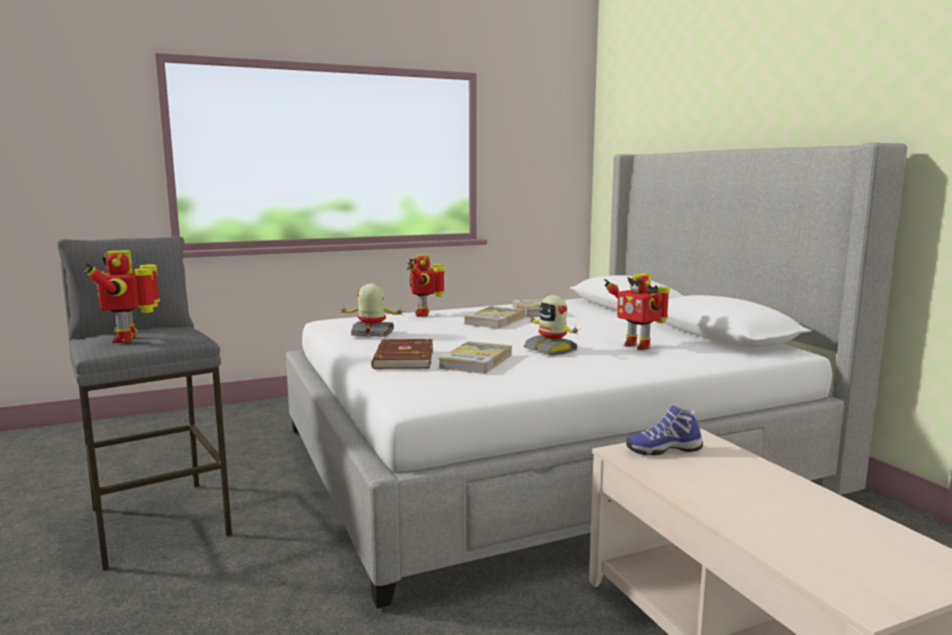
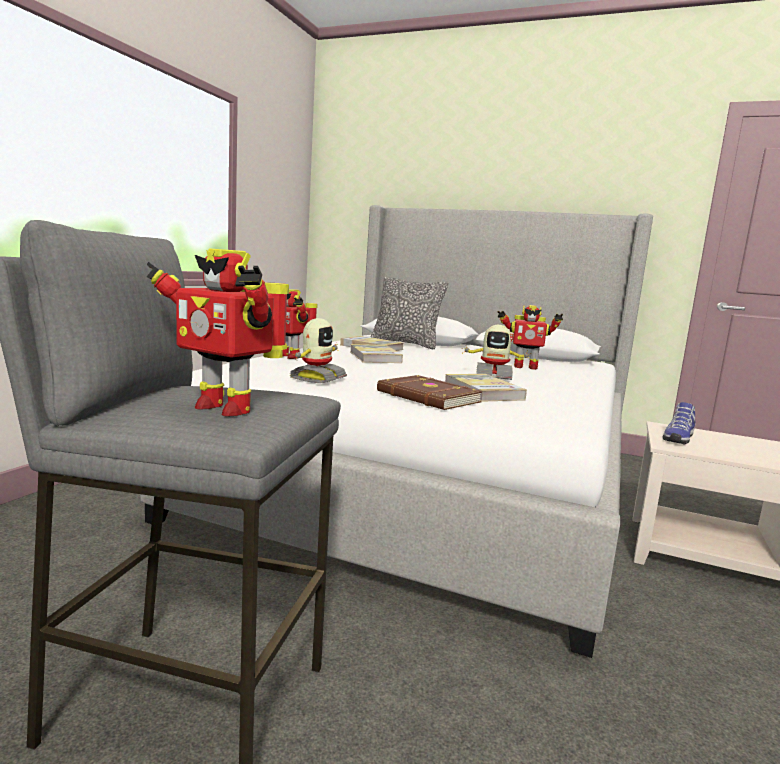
camera: 45 degrees left, 0 degrees up
(372, 333) = (317, 378): toy robot -> toy robot turned 150 degrees clockwise
(595, 309) = (405, 344): none -> pillow

